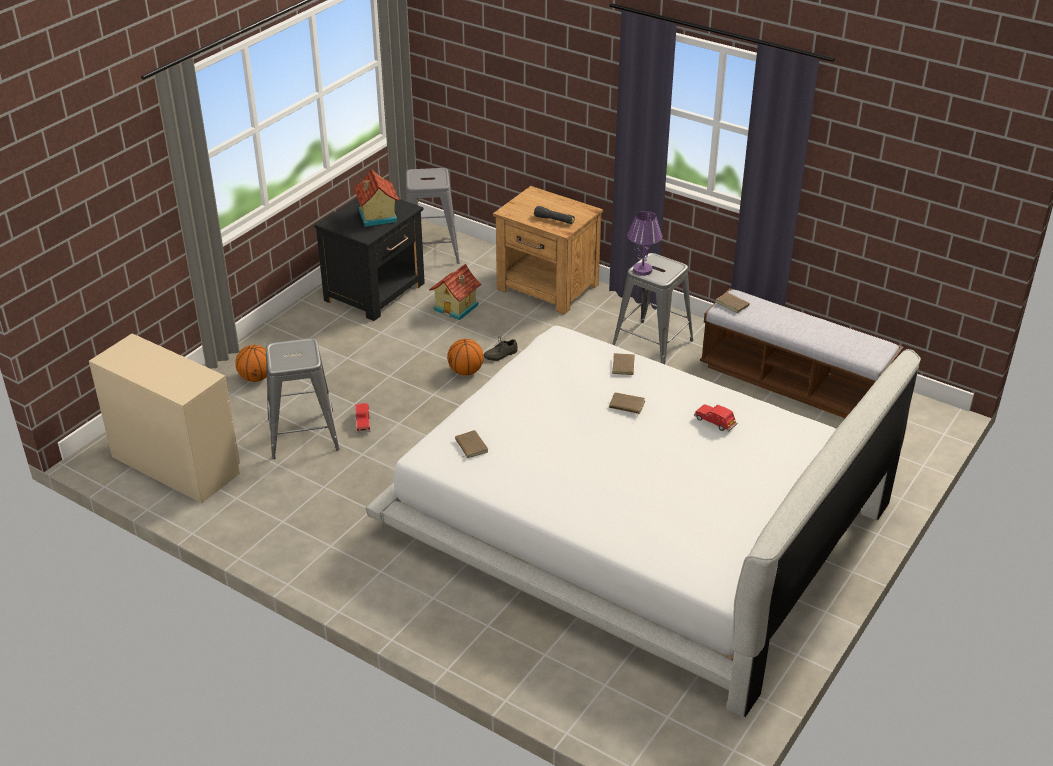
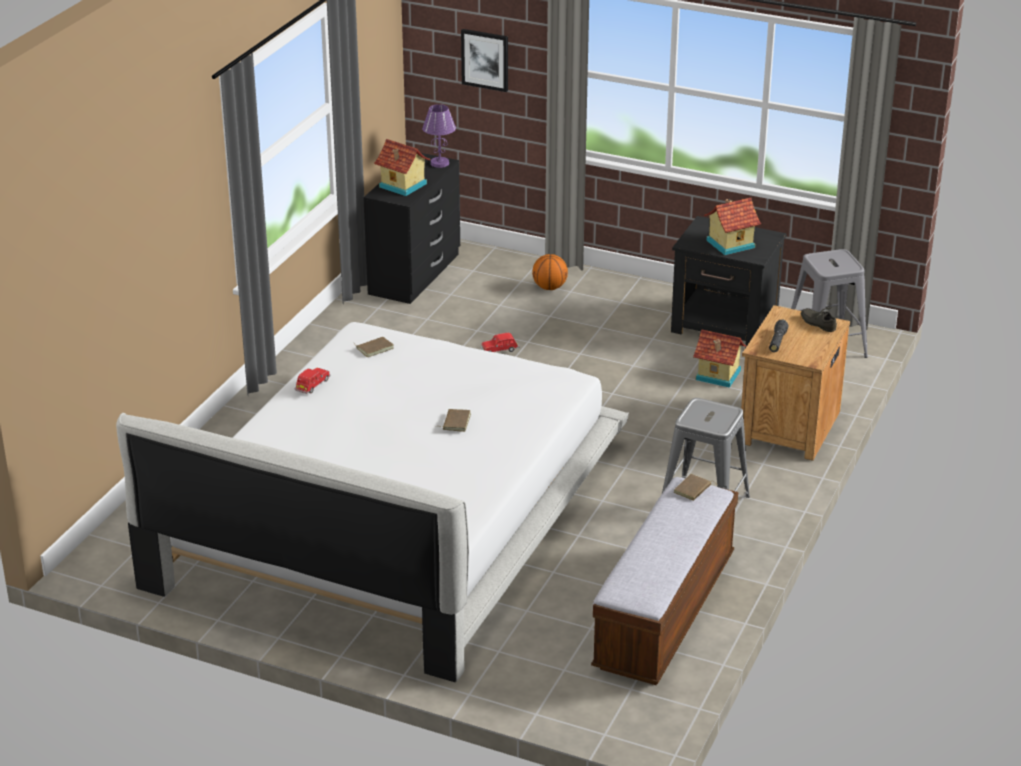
camera: 80 degrees right, 5 degrees down
(99, 218) = (485, 59): none -> picture
(172, 375) = (402, 186): none -> toy house
(176, 463) = (416, 274): beige dresser -> black dresser
(303, 434) = (474, 323): grey stool -> none
(465, 371) = (603, 394): basketball -> none
(500, 354) = (642, 410): grey shoe -> grey shoe (819, 323)
(624, 366) = (526, 417): brown book -> none
(643, 270) = (700, 406): purple table lamp -> purple table lamp (440, 163)
(715, 422) = (445, 477): red toy car -> red toy car (312, 386)

